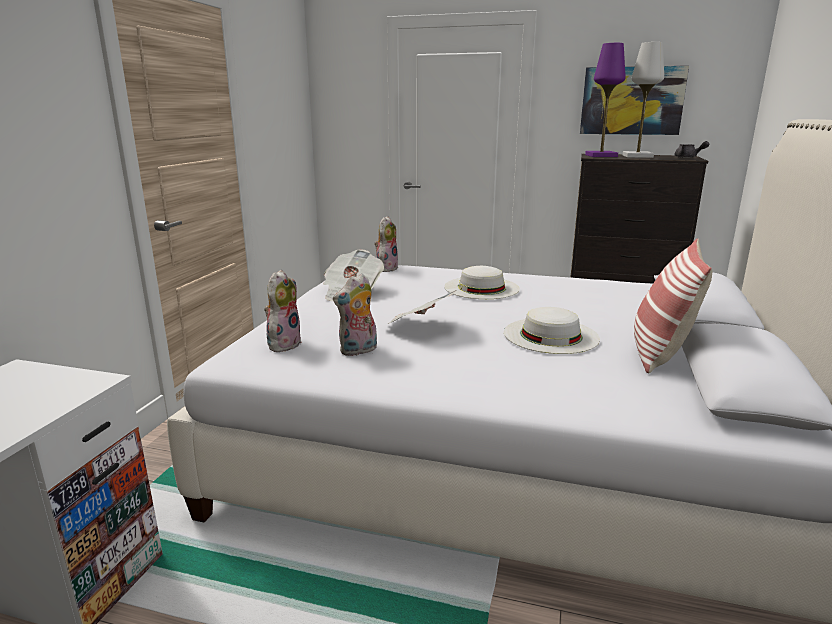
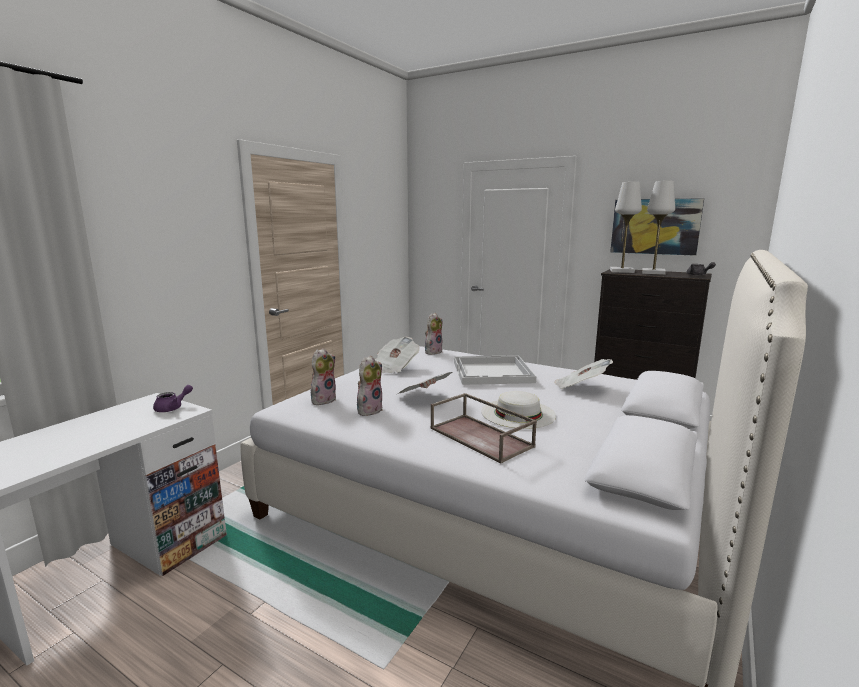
camera: 15 degrees right, 5 degrees down
(61, 380) = (173, 408): none -> purple teapot
(358, 351) = (369, 410): plush toy -> plush toy turned 150 degrees clockwise
(481, 288) = (493, 372): white hat -> white tray
(532, 370) = (482, 437): none -> brown tray
(594, 297) = (580, 387): none -> newspaper
(601, 156) = (621, 271): purple table lamp -> white table lamp
(660, 352) = (597, 436): pillow -> none

